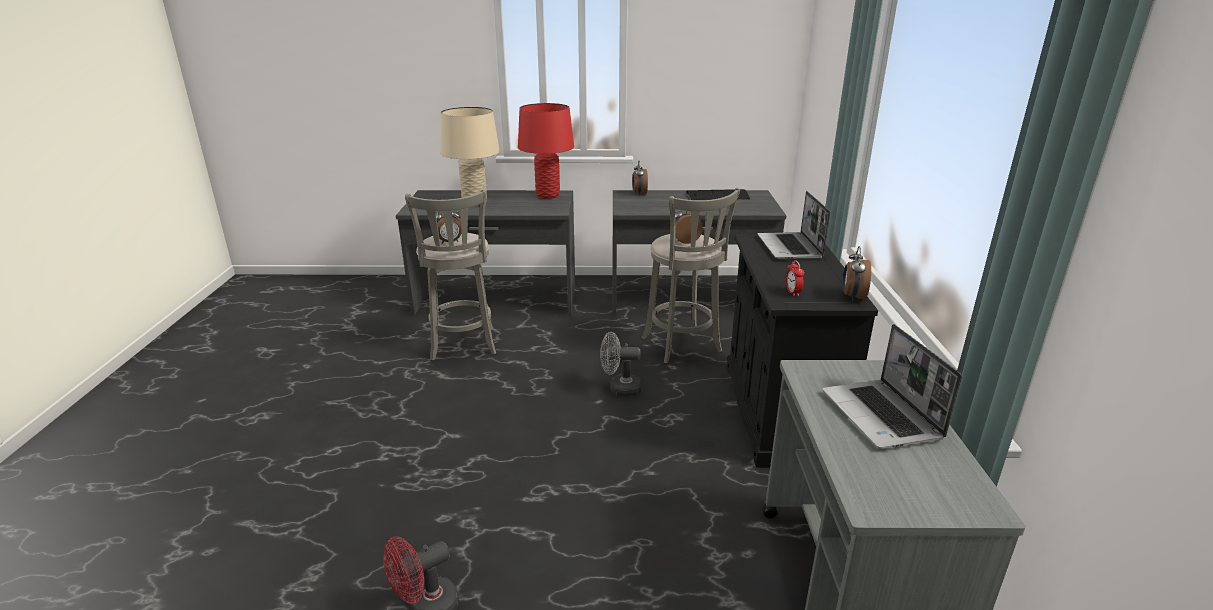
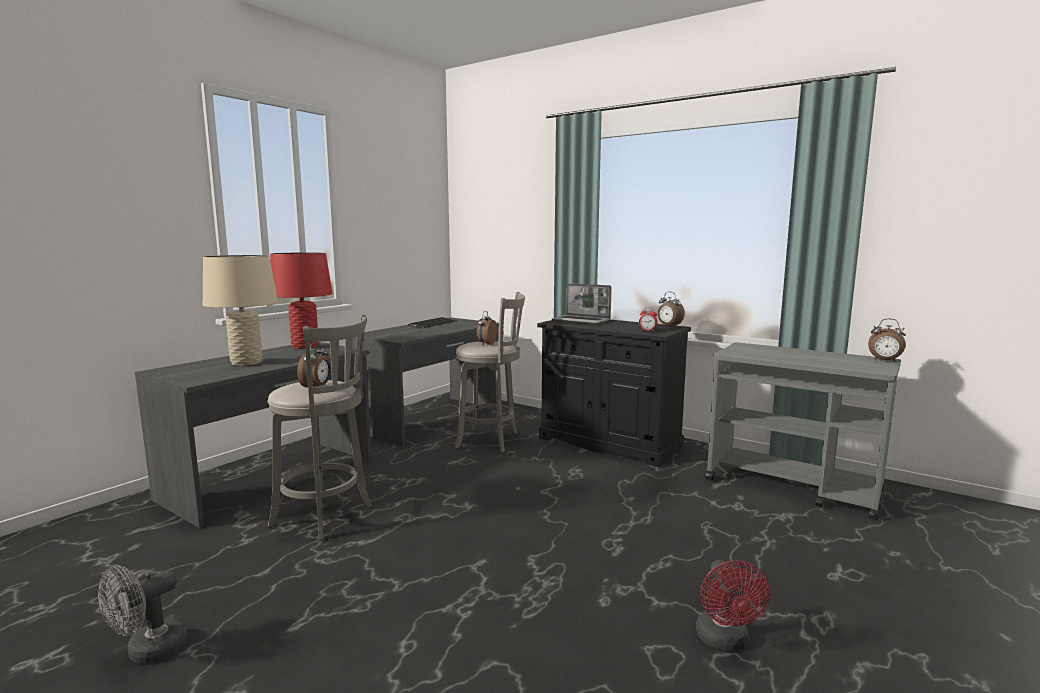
camera: 55 degrees left, 15 degrees down
(619, 389) = (512, 476): grey fan -> grey fan (148, 652)
(639, 193) = (376, 332): alarm clock -> alarm clock (884, 360)
(882, 416) = (792, 354): laptop -> none

